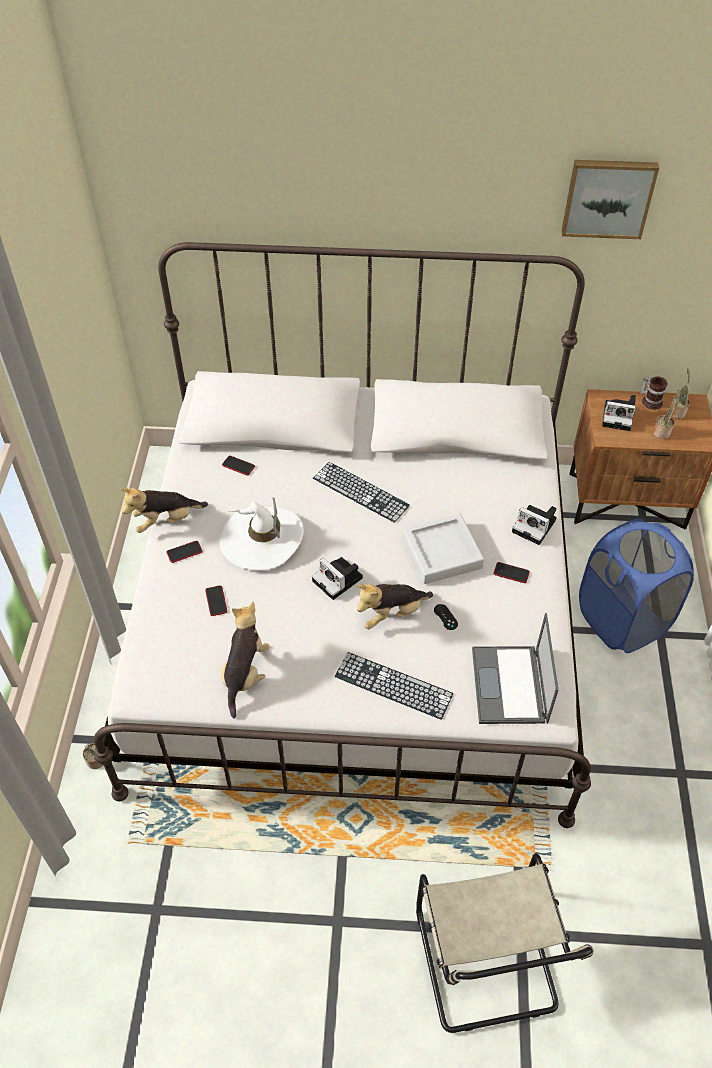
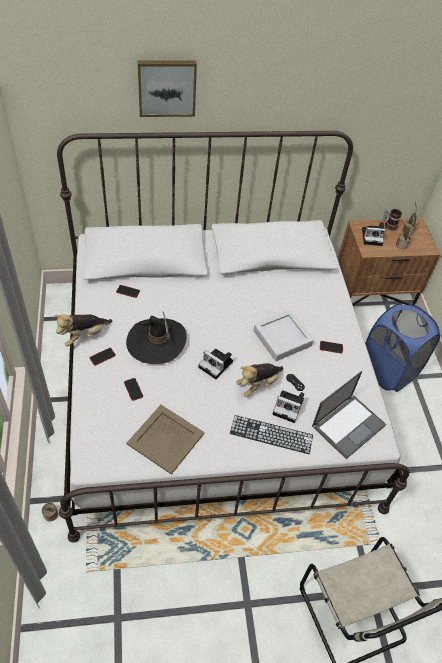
camera: 15 degrees left, 0 degrees up
(245, 673) = (166, 439): plush toy -> beige tray
(262, 539) = (156, 342): white hat -> black hat
(360, 492) = (217, 302): keyboard -> none
(510, 686) = (349, 425): laptop -> laptop turned 120 degrees counterclockwise
(535, 526) = (339, 314): camera -> camera (289, 407)
(608, 197) = (370, 88): picture -> picture (167, 87)

